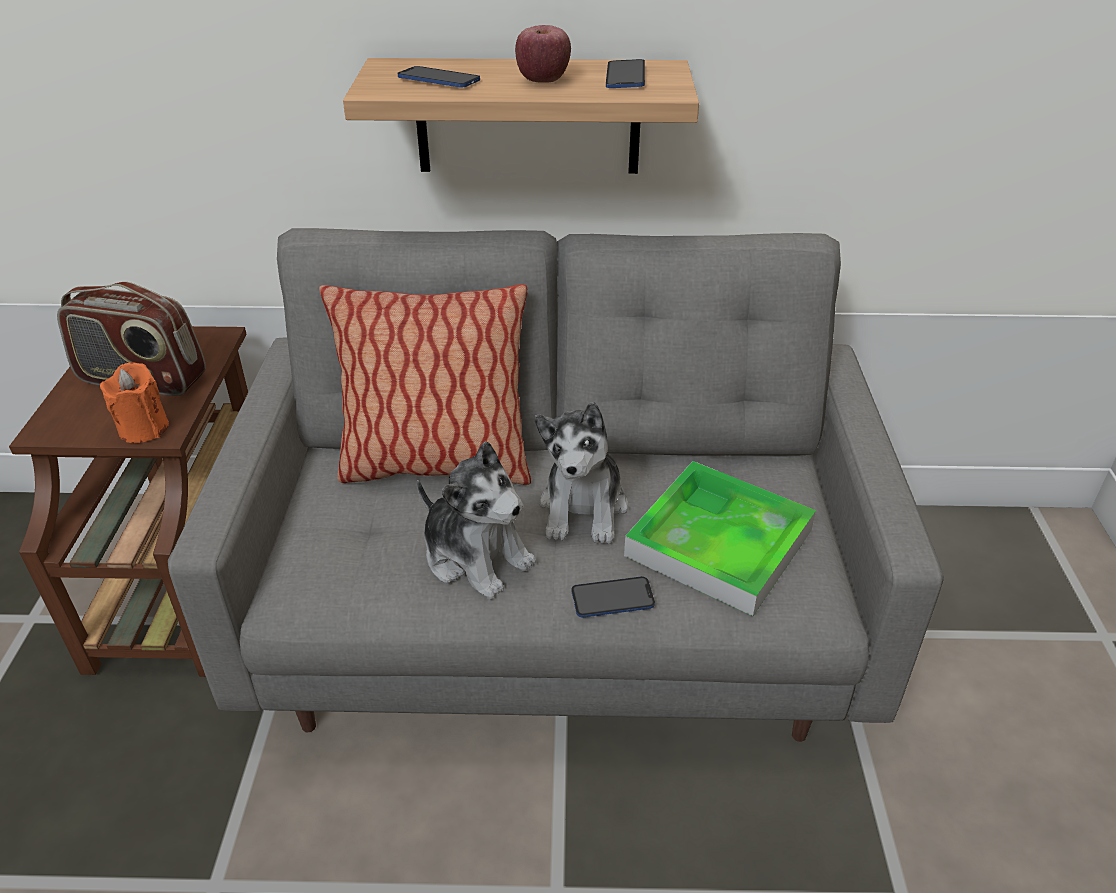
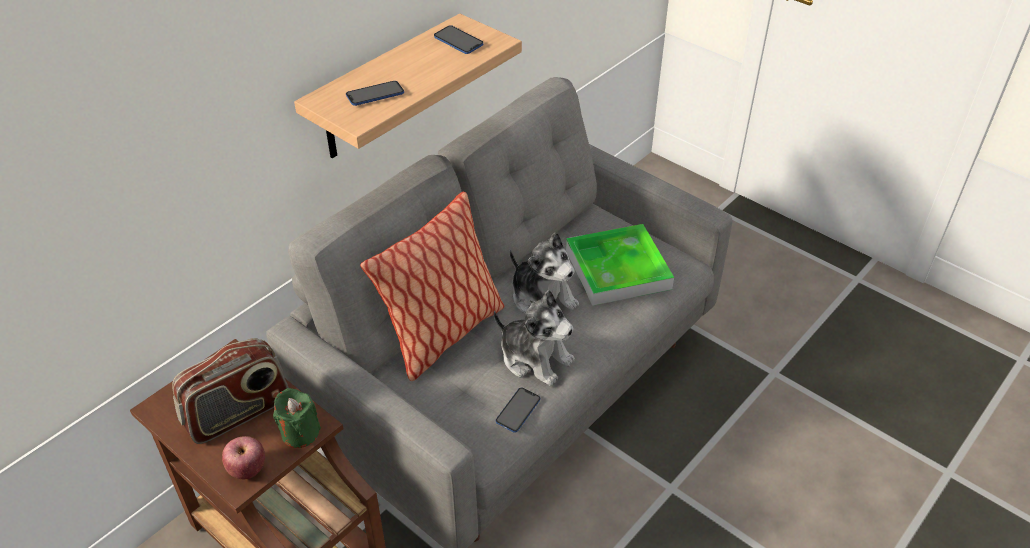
camera: 50 degrees left, 5 degrees up
(143, 428) = (300, 433): orange candle -> green candle
(476, 557) = (535, 358): plush toy -> plush toy turned 45 degrees clockwise
(543, 80) = (427, 66): apple -> apple (247, 469)
(612, 599) = (616, 326): phone -> phone (518, 410)

